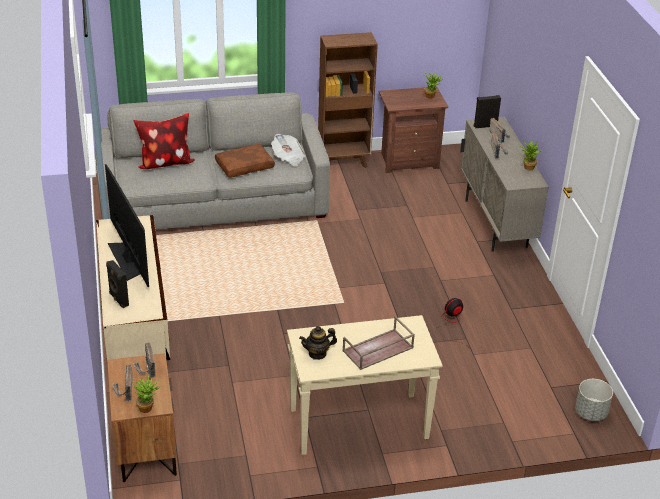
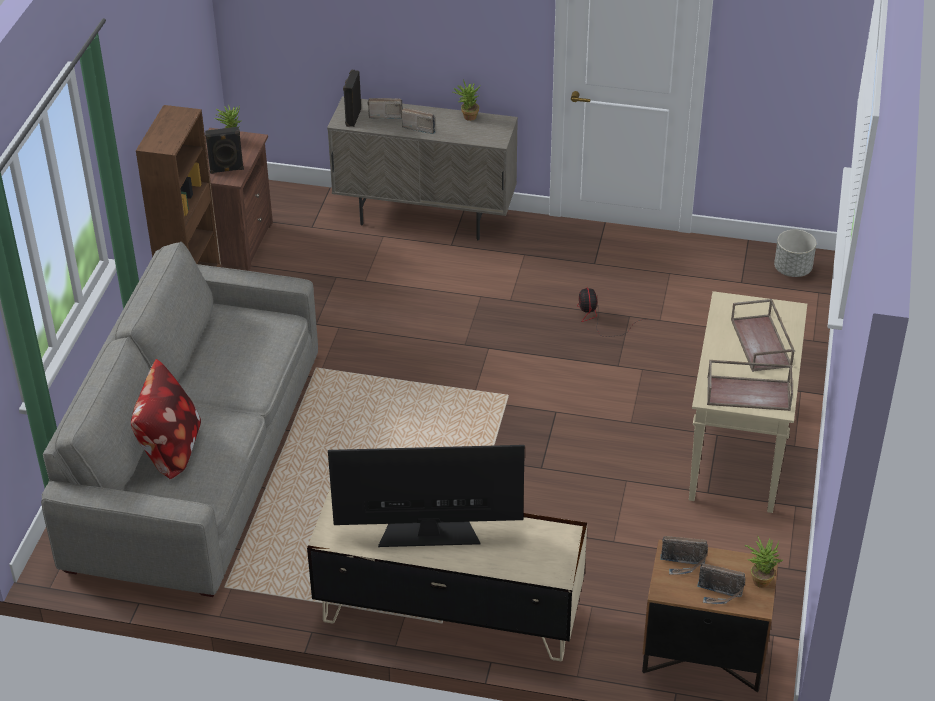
camera: 65 degrees left, 5 degrees up
(118, 299) = (520, 562): black speaker -> black speaker (226, 170)
(244, 166) = (237, 370): brown pillow -> none
(288, 158) = (244, 323): newspaper -> none
(317, 353) = (749, 392): teapot -> brown tray

